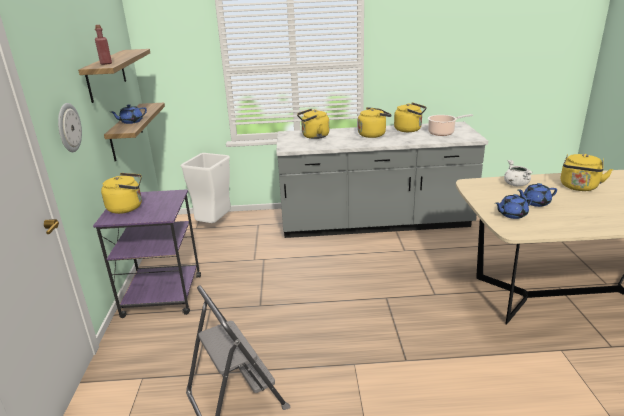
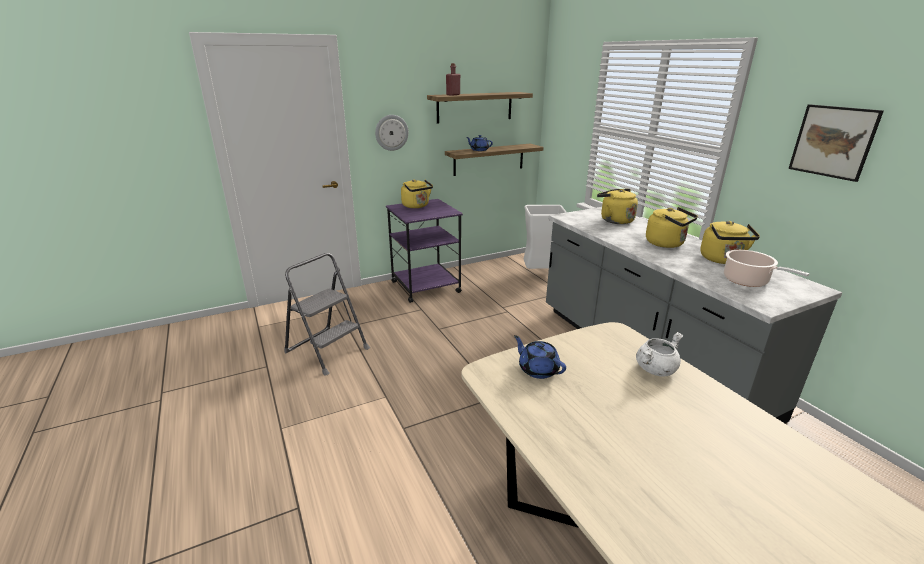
camera: 65 degrees right, 0 degrees up
(427, 43) = (833, 142): none -> picture
(535, 203) = (598, 388): blue teapot -> none
(579, 187) = (719, 437): yellow kettle -> none

